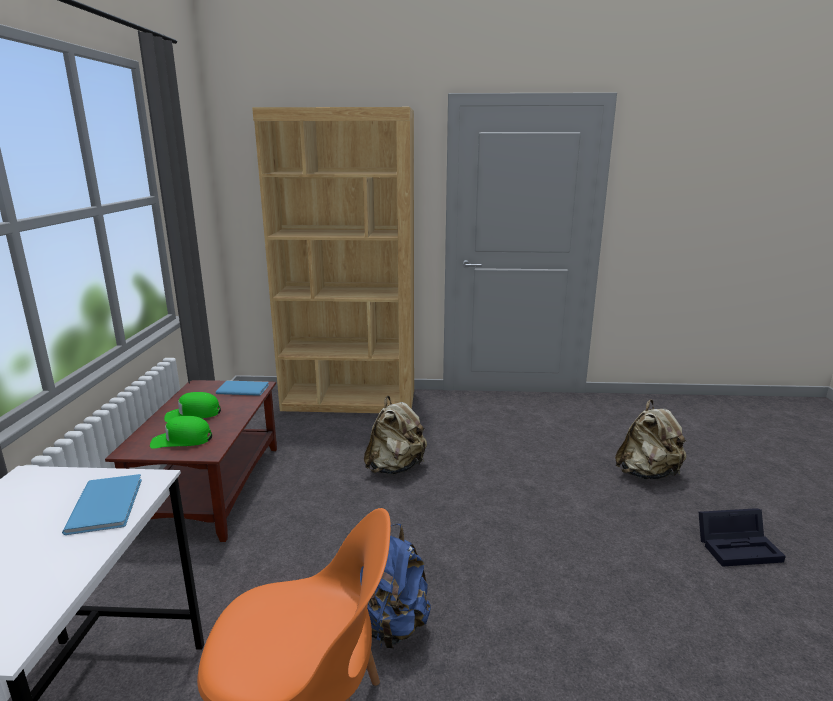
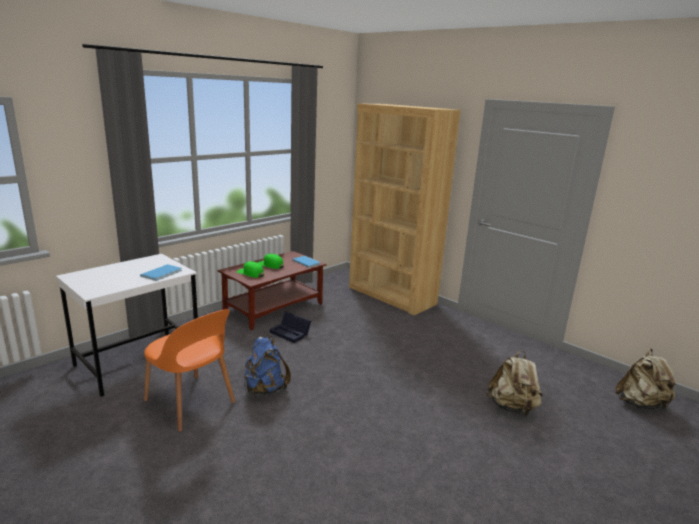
camera: 40 degrees right, 0 degrees up
(395, 467) = (364, 335): beige backpack -> beige backpack (640, 404)
(739, 547) = (498, 468): black storage box -> black storage box (291, 333)

